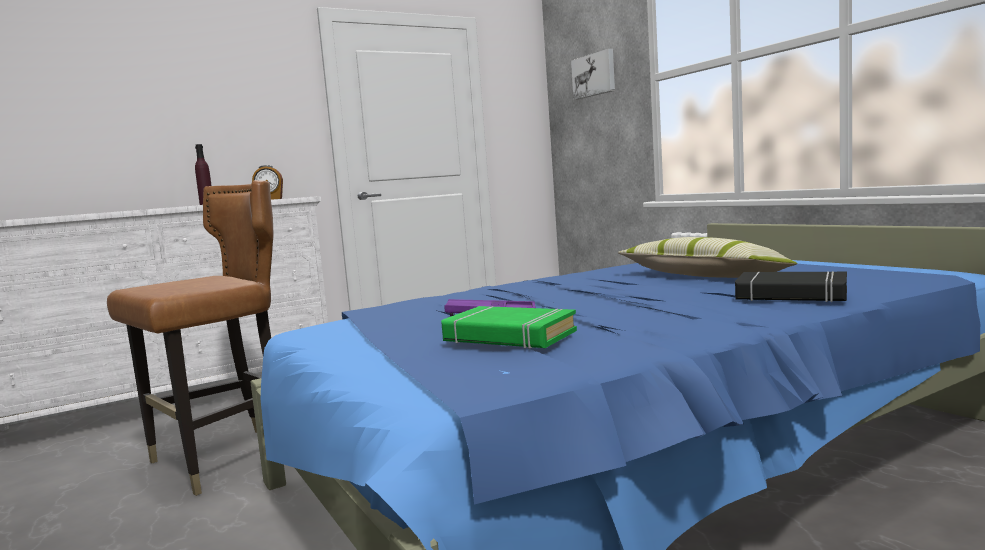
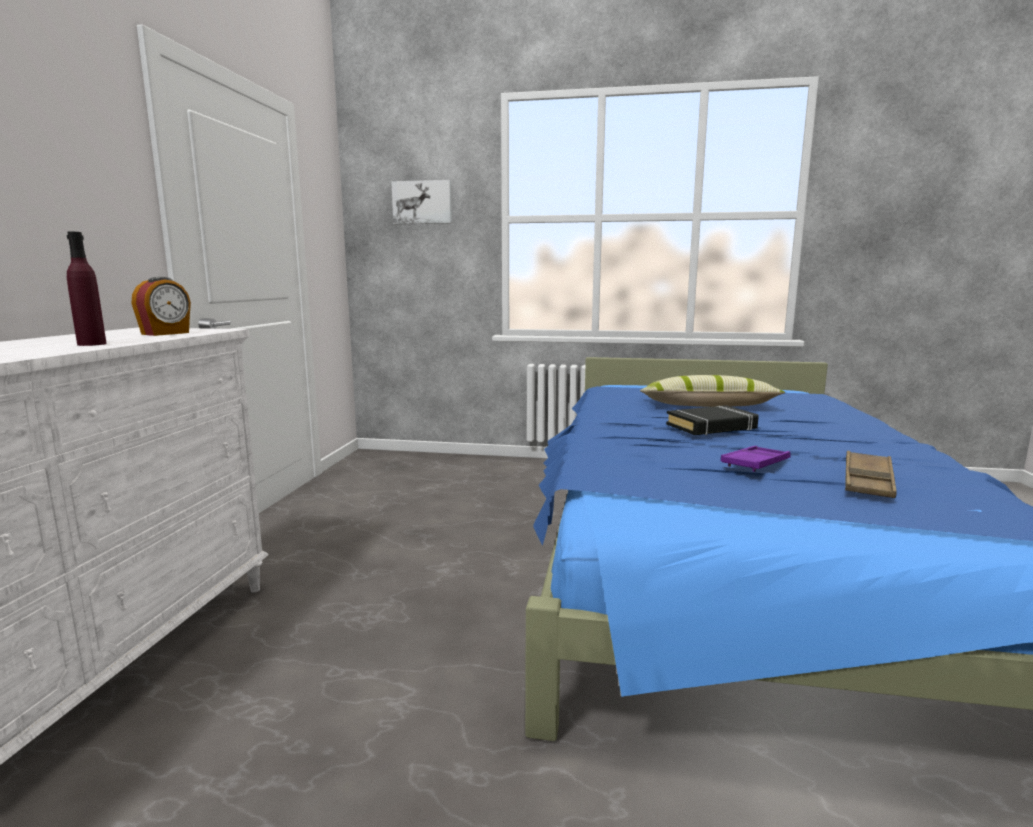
camera: 50 degrees left, 5 degrees up
(225, 460) = (389, 745): brown chair -> none
(509, 337) = (868, 481): green book -> brown tray
(791, 295) = (833, 417): black book -> black book (711, 427)

